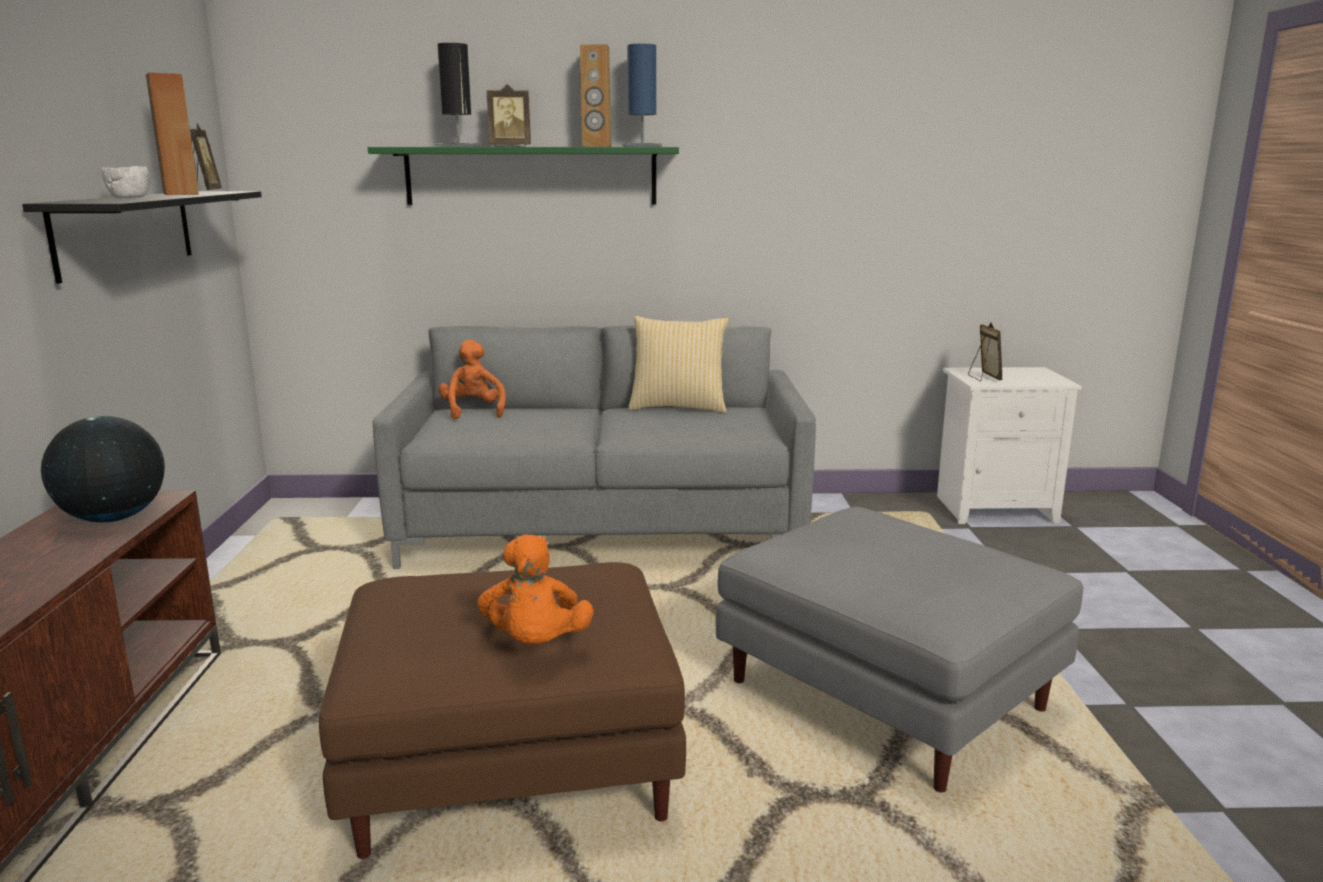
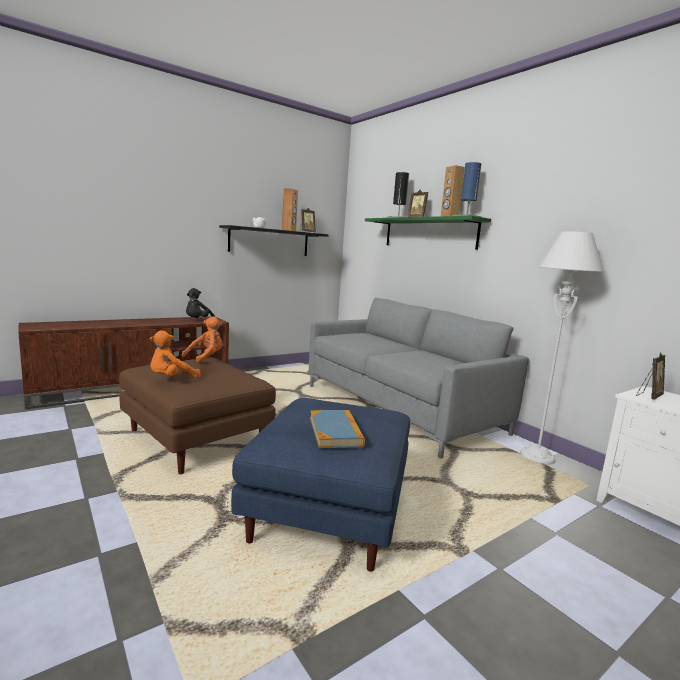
camera: 55 degrees right, 5 degrees down
(113, 518) = (197, 321): globe -> black plush toy
(473, 411) = (366, 334): orange plush toy -> orange plush toy (206, 358)
(678, 407) = (442, 356): pillow -> none
(841, 507) = (537, 456): none -> grey floor lamp
(890, 697) = (329, 511): grey ottoman -> blue ottoman
(934, 560) = (335, 431): none -> book

